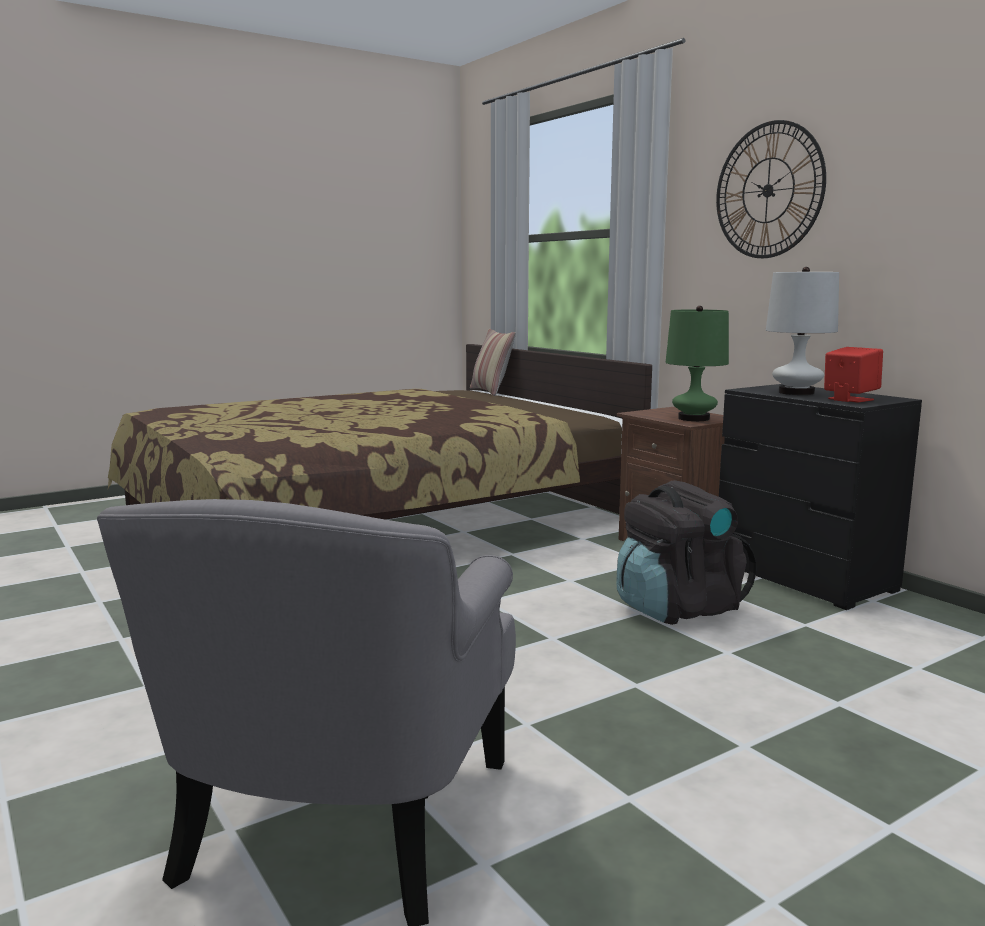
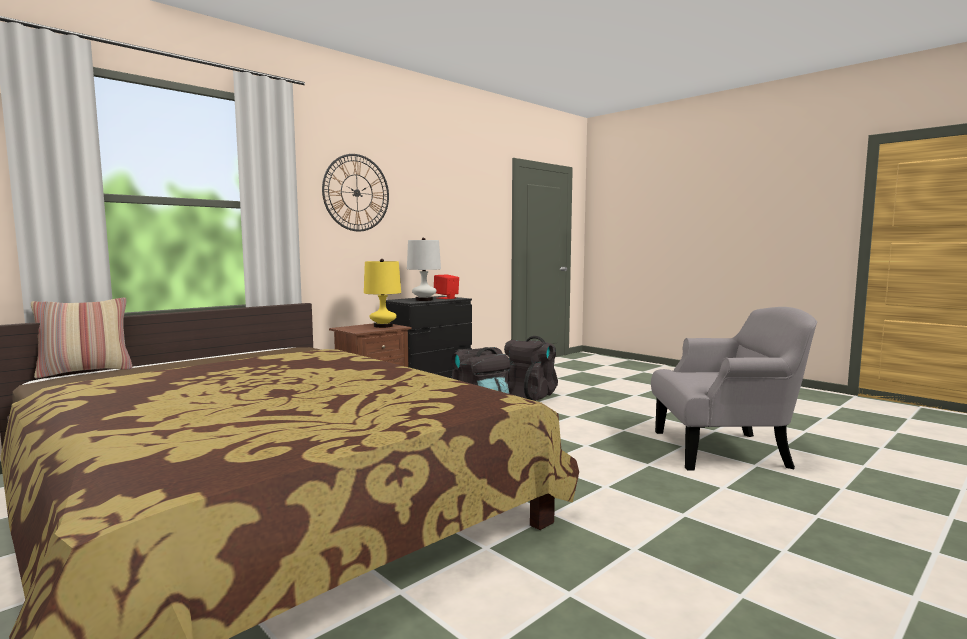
camera: 100 degrees left, 5 degrees down
(694, 418) = (383, 326): green table lamp -> yellow table lamp
(809, 662) = (530, 396): none -> black backpack

